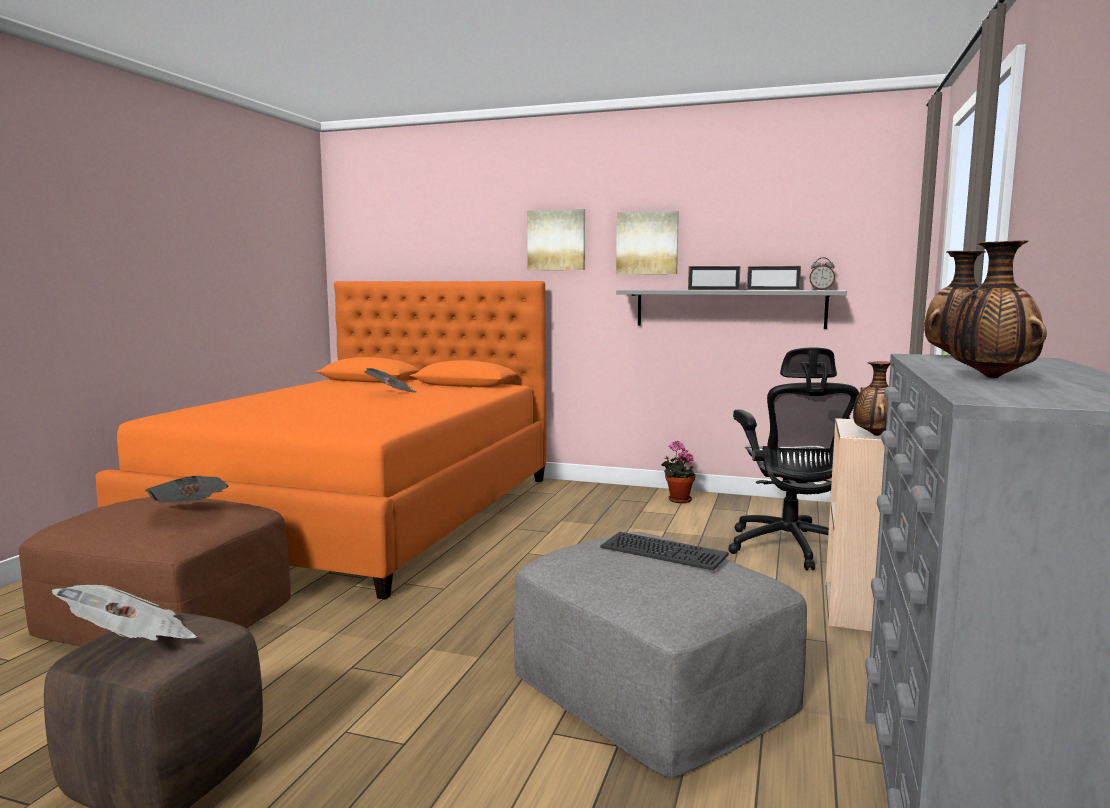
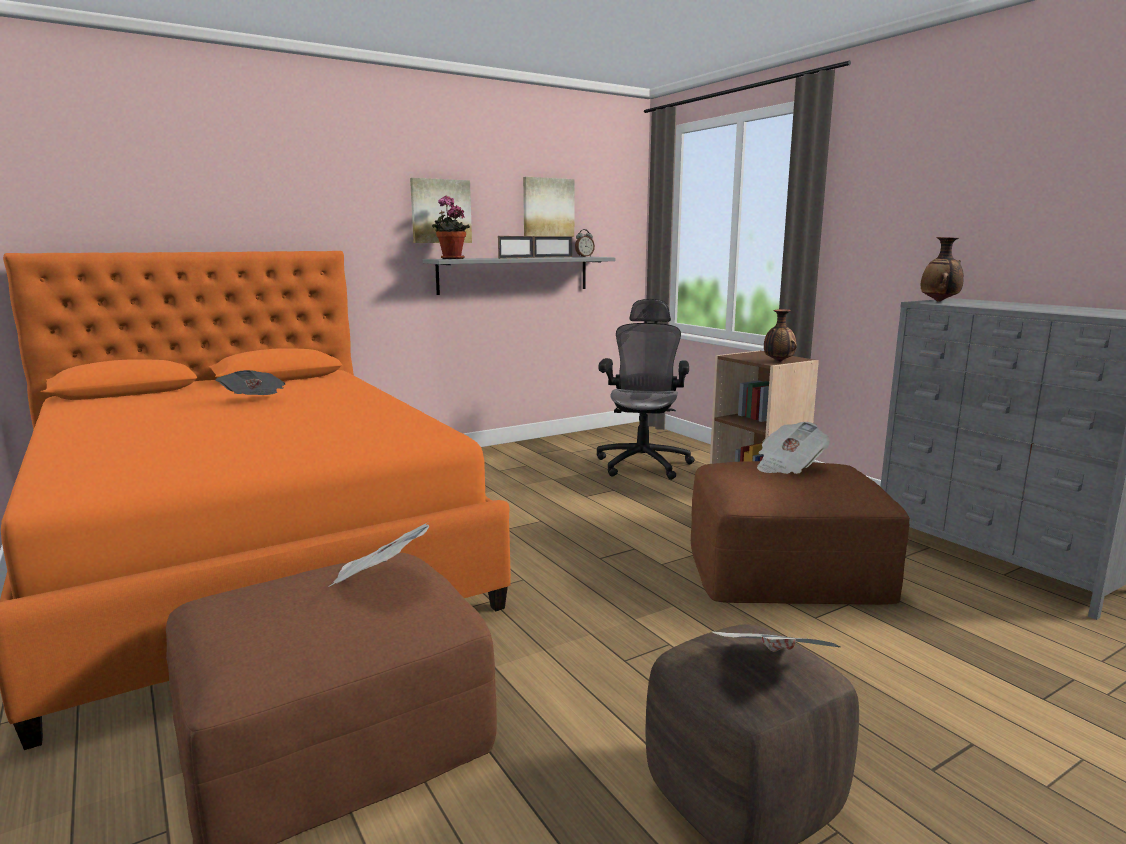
camera: 50 degrees left, 5 degrees up
(556, 240) = (344, 204): picture -> picture (548, 207)
(650, 687) = (786, 569): grey ottoman -> brown ottoman
(662, 552) = (788, 466): keyboard -> newspaper
(677, 500) = (502, 455): potted plant -> potted plant (450, 259)
(788, 547) = (642, 464): office chair -> office chair turned 120 degrees counterclockwise
(990, 378) = (1052, 310): vase -> none

